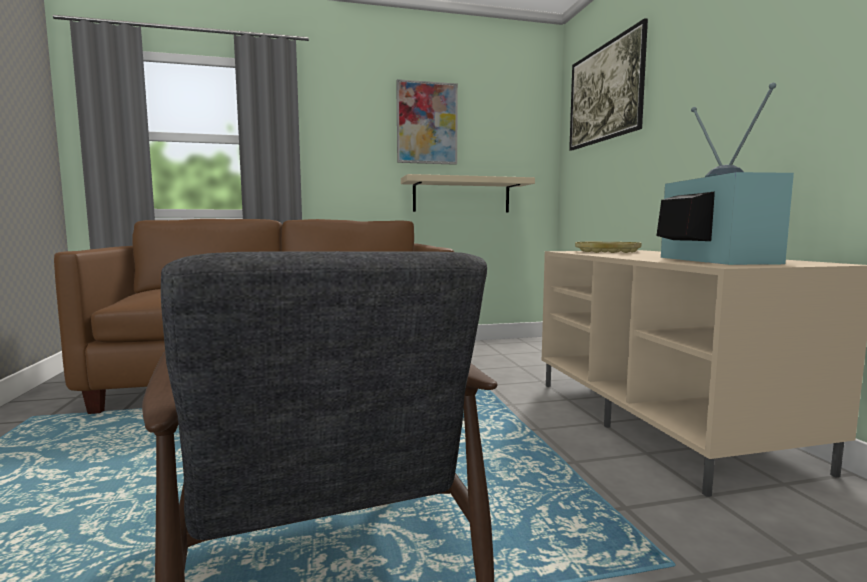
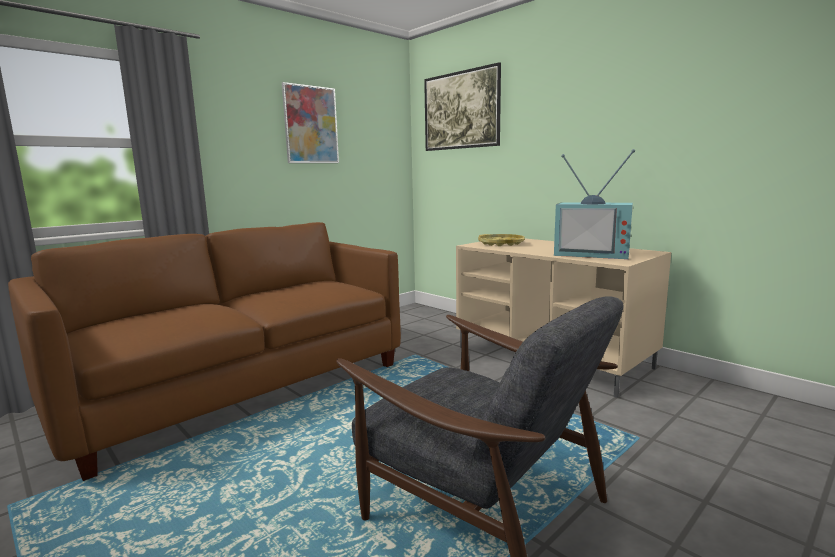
camera: 30 degrees left, 5 degrees up
(461, 195) = (343, 191): beige shelf -> none
(709, 260) = (593, 254): television -> television turned 150 degrees clockwise

